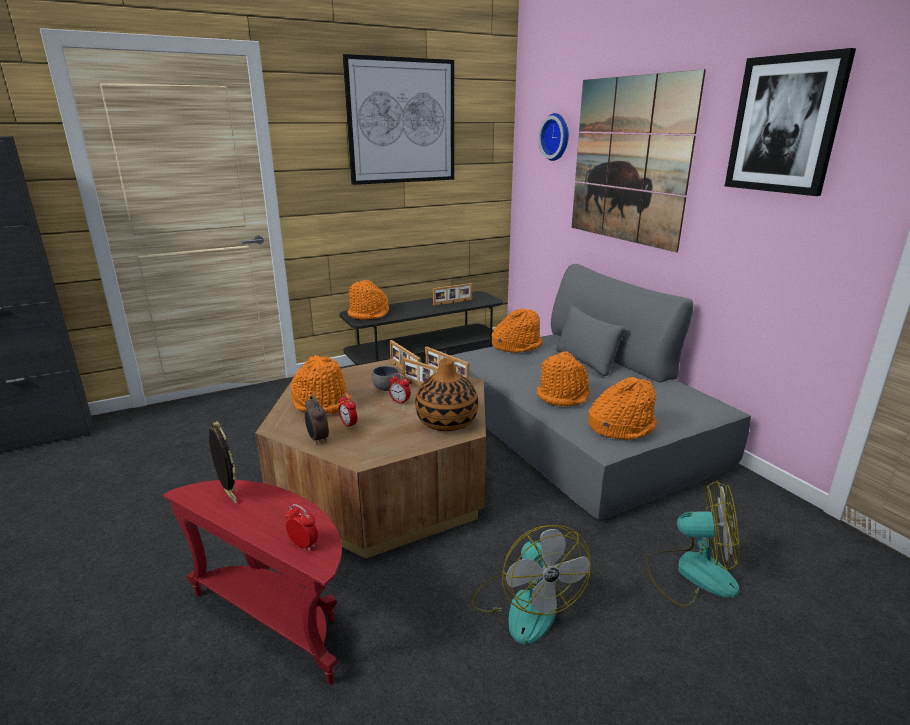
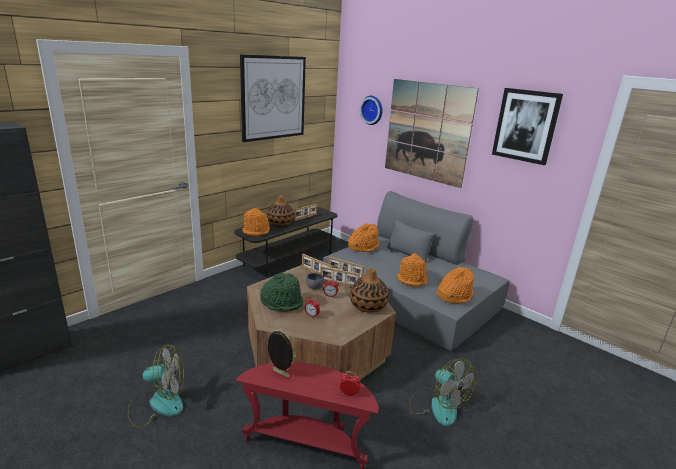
camera: 20 degrees left, 0 degrees up
(317, 439) = (301, 328): alarm clock -> none
(322, 403) = (282, 302): orange hat -> green hat
(410, 307) = (280, 223): none -> vase
(691, 573) = (506, 372): fan -> fan (157, 404)

